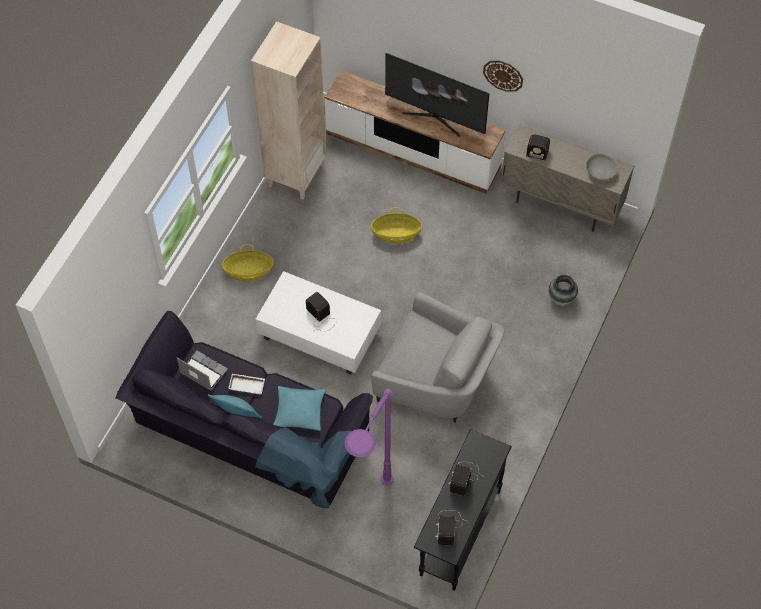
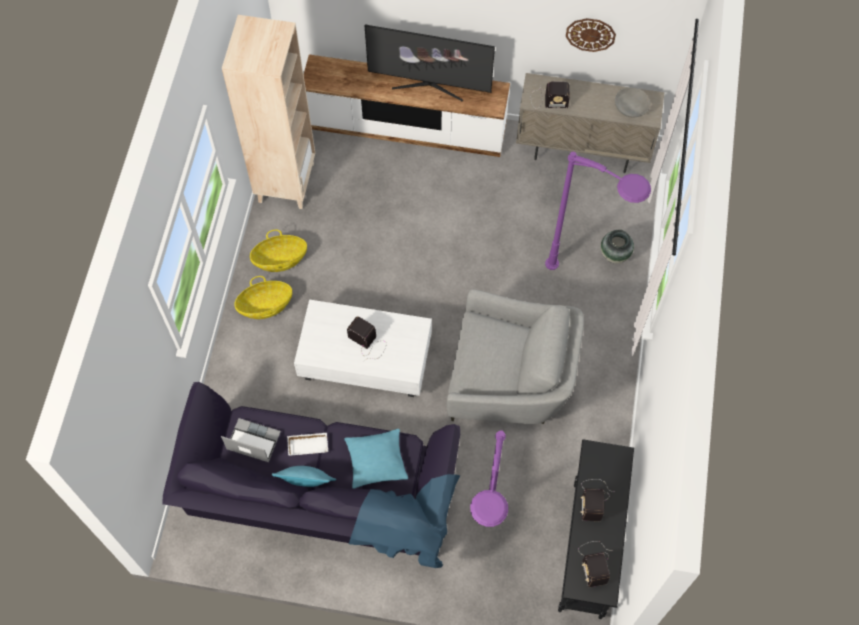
camera: 15 degrees left, 5 degrees up
(396, 234) = (416, 225): basket -> basket (280, 259)
(503, 75) = (504, 22): wall clock -> wall clock (590, 34)
(529, 320) = (588, 287): none -> purple floor lamp

